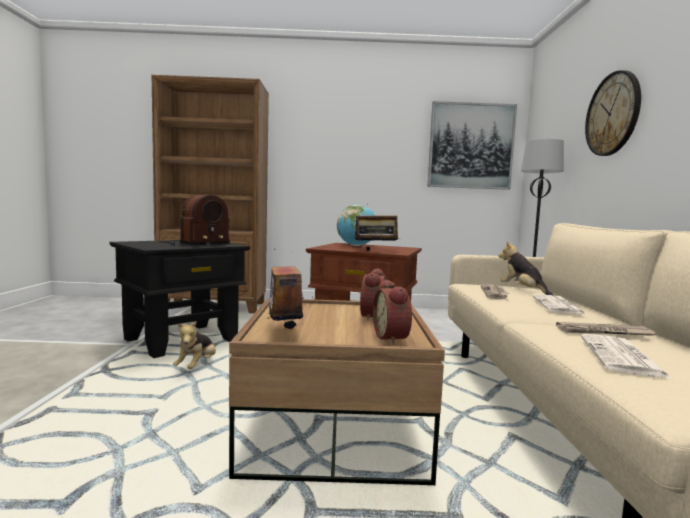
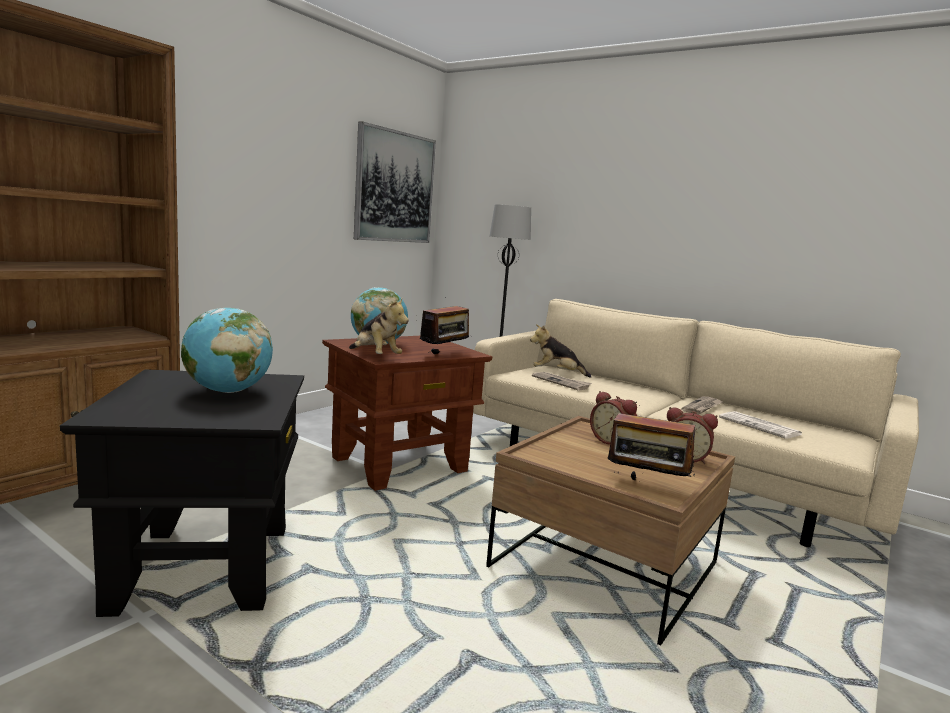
camera: 55 degrees left, 5 degrees up
(193, 244) = (227, 391): radio -> globe
(197, 366) = (345, 585): plush toy -> plush toy (375, 357)
(558, 306) = (623, 387): newspaper -> none
(612, 114) = (589, 196): wall clock -> none

